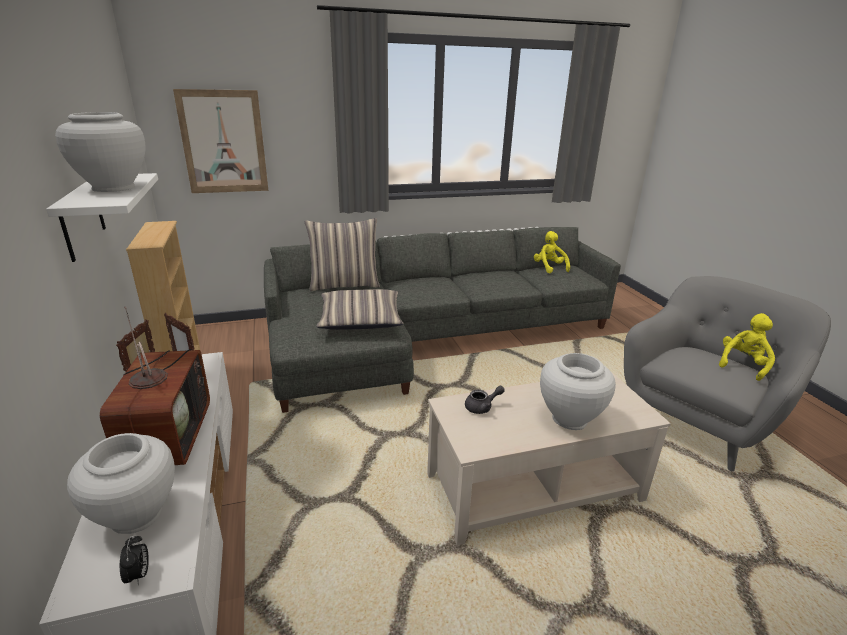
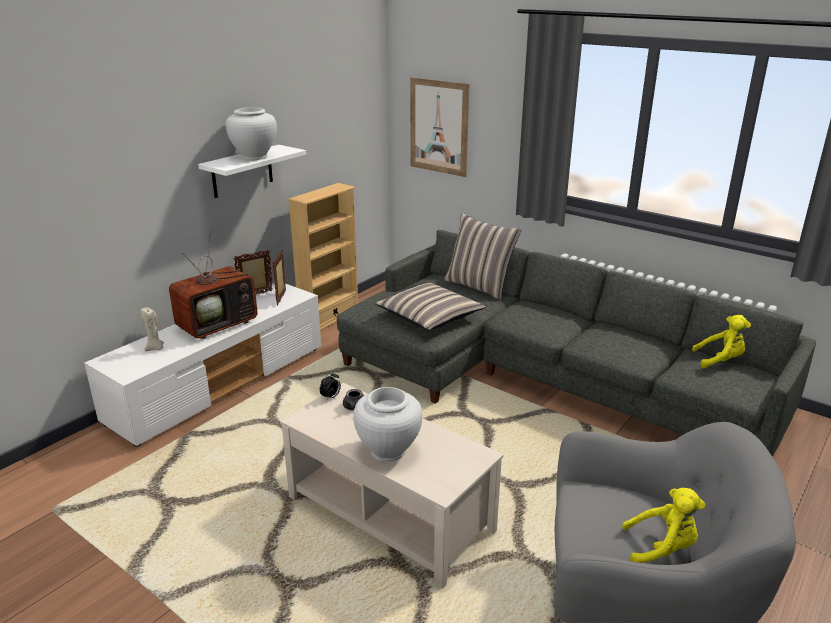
camera: 55 degrees right, 0 degrees up
(136, 516) = (155, 348): white vase -> beige candle
(139, 575) = (121, 369): alarm clock -> alarm clock (331, 397)
(549, 268) = (720, 360): yellow plush toy -> yellow plush toy turned 60 degrees clockwise

